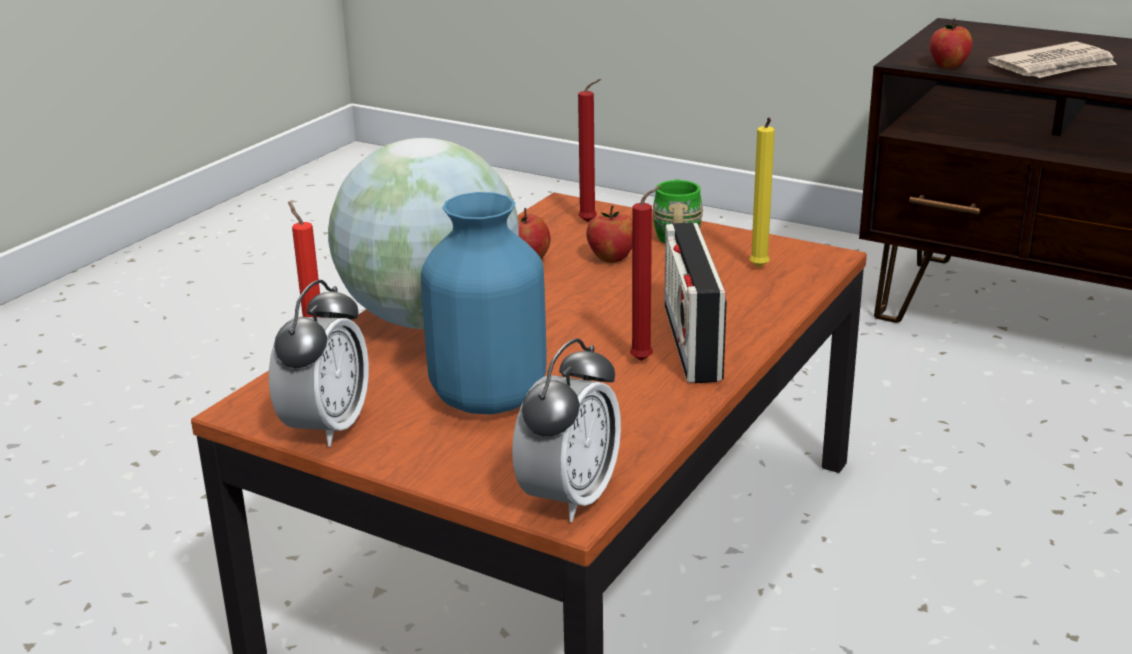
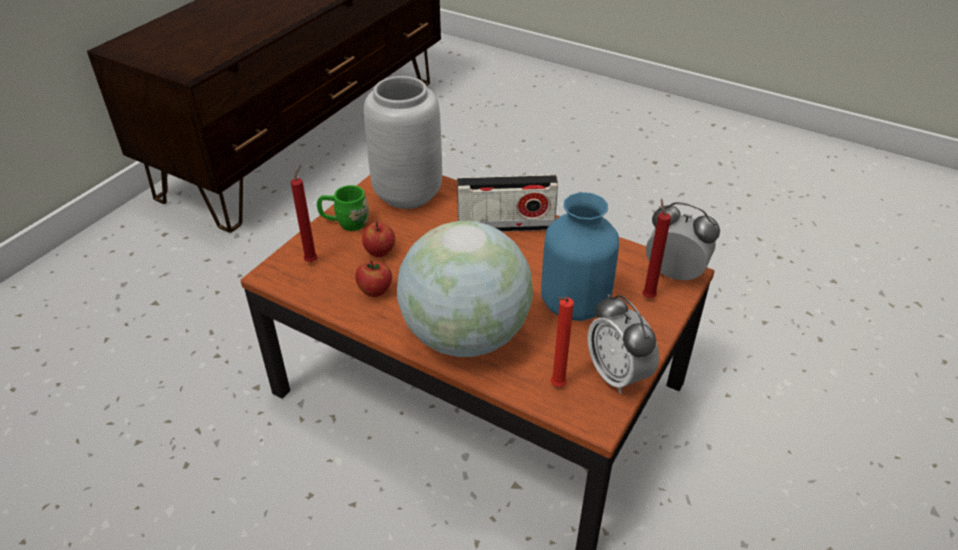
camera: 90 degrees left, 15 degrees up
(326, 428) = (617, 375): alarm clock -> alarm clock turned 135 degrees counterclockwise
(645, 360) = (527, 243): red candle -> red candle (647, 296)
(759, 268) = (408, 195): yellow candle -> grey vase
(948, 65) = (209, 62): apple -> none
(1054, 67) = (234, 33): newspaper -> none

